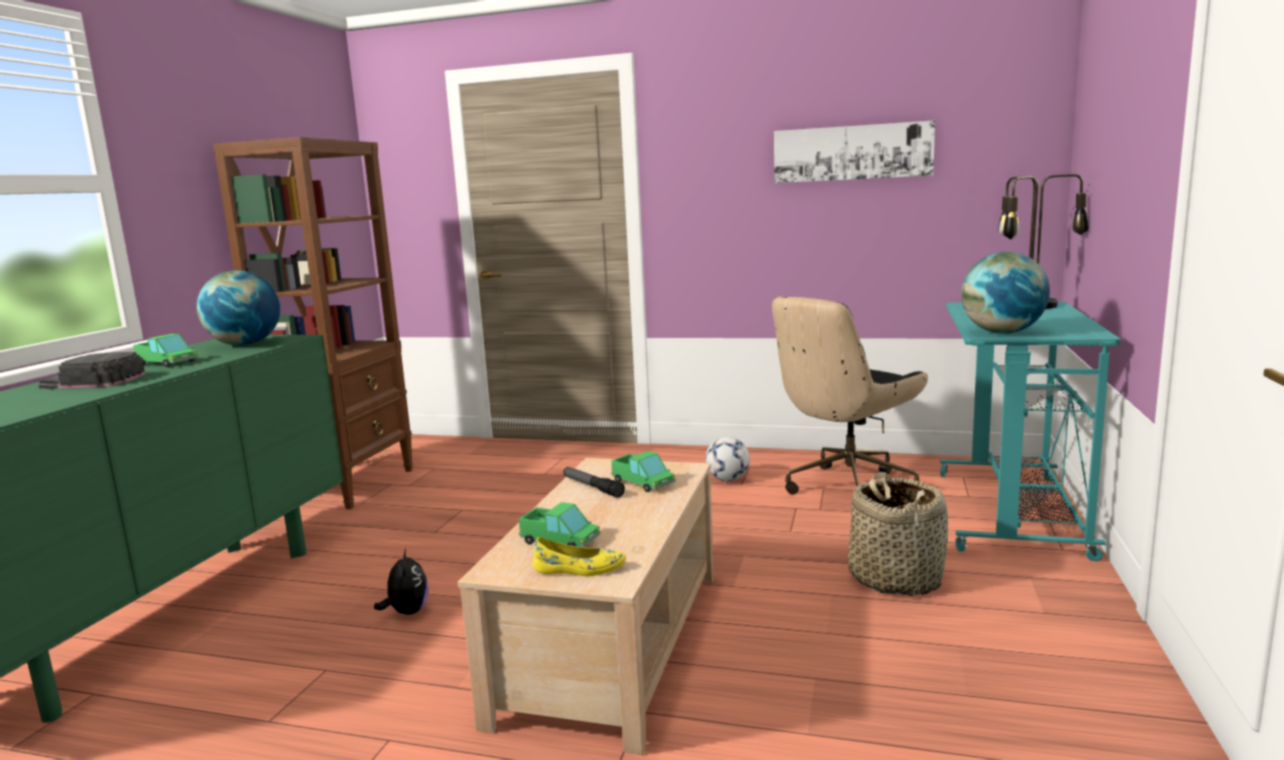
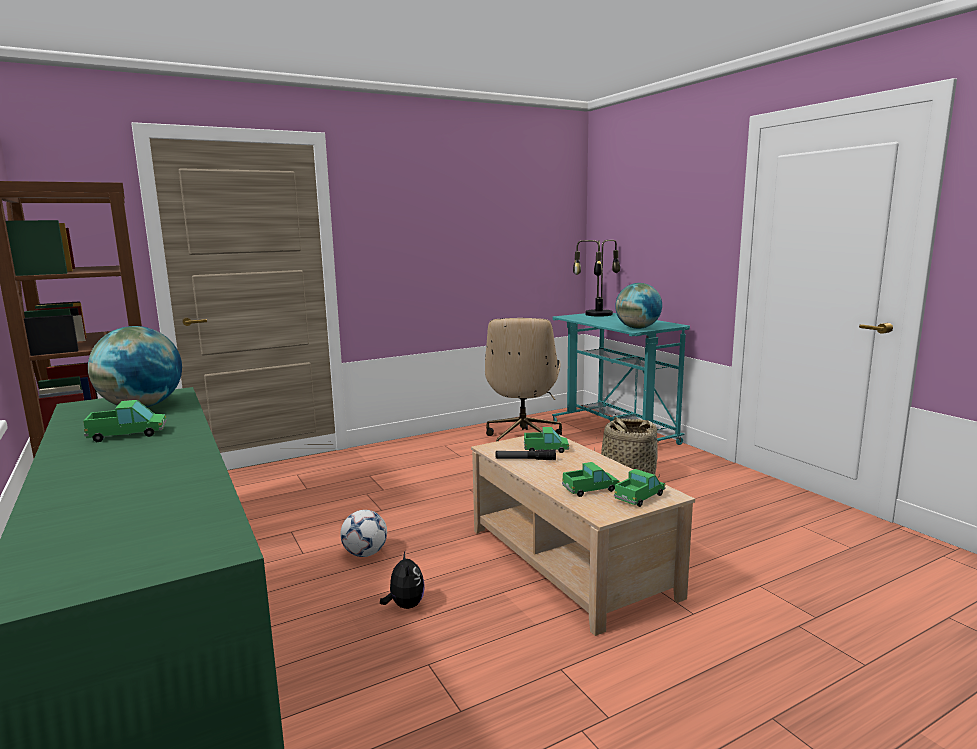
camera: 45 degrees left, 0 degrees up
(92, 381) = (121, 463): black cap -> none
(407, 612) = (405, 605): plush toy -> plush toy turned 45 degrees clockwise
(579, 569) = (639, 497): yellow shoe -> toy truck
(728, 479) = (447, 456): football -> football (365, 554)
(852, 153) = (480, 221): picture -> none

